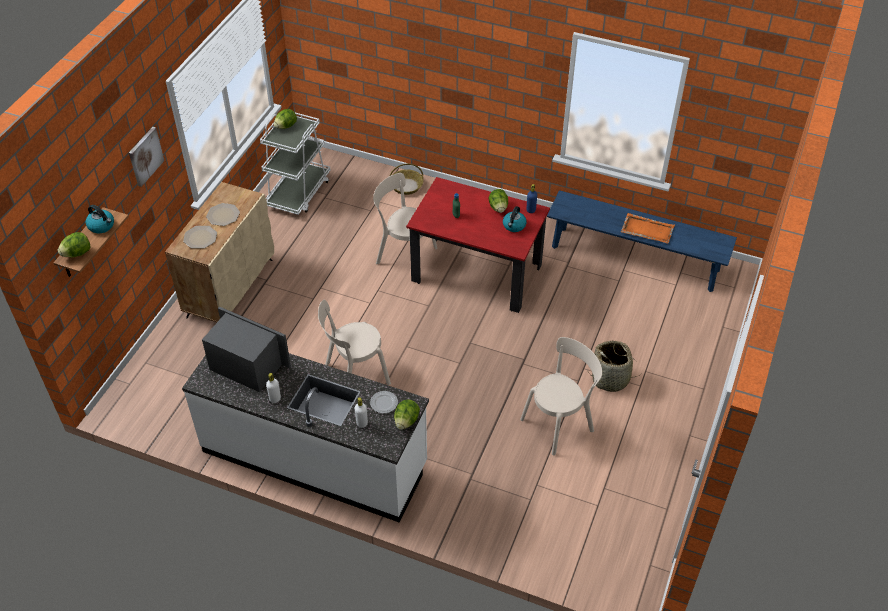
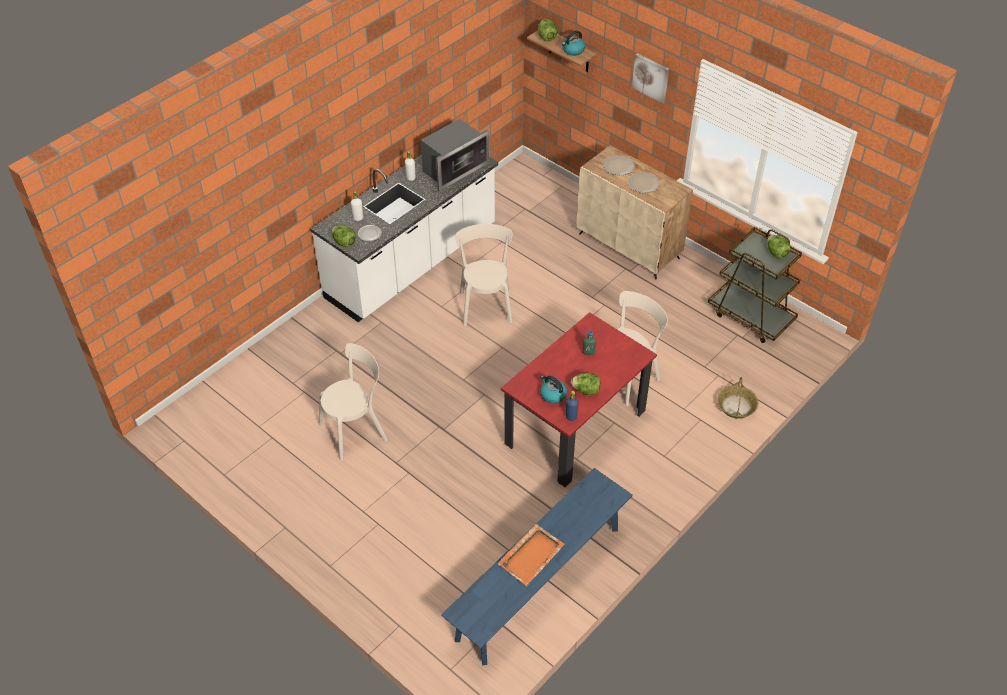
camera: 110 degrees right, 0 degrees up
(298, 193) = (751, 316): white cart -> brown cart
(559, 423) = (356, 430): beige chair -> beige chair turned 105 degrees counterclockwise
(610, 379) = (384, 490): basket -> none

